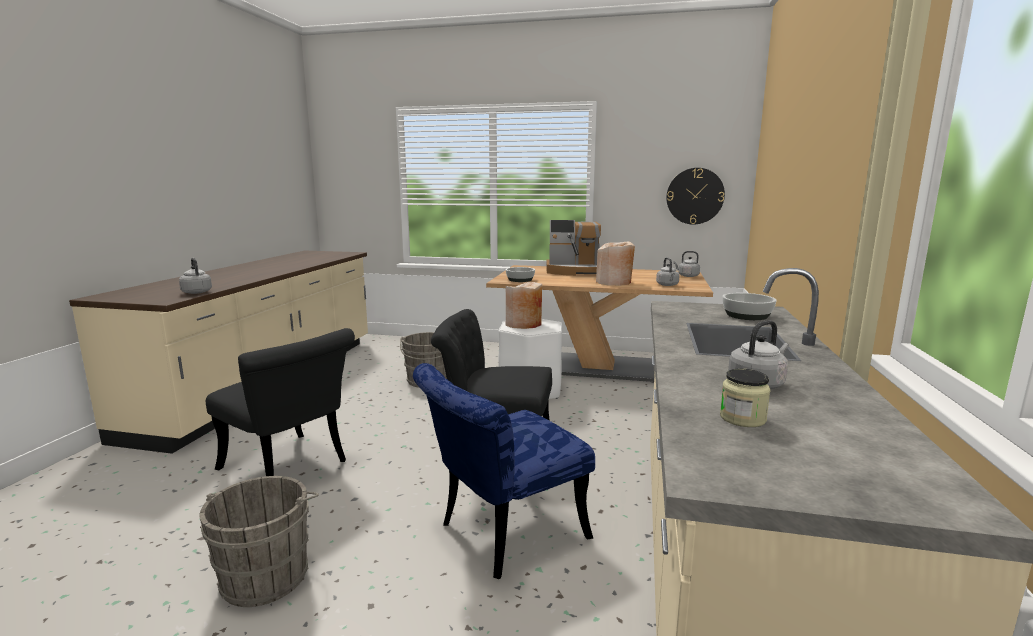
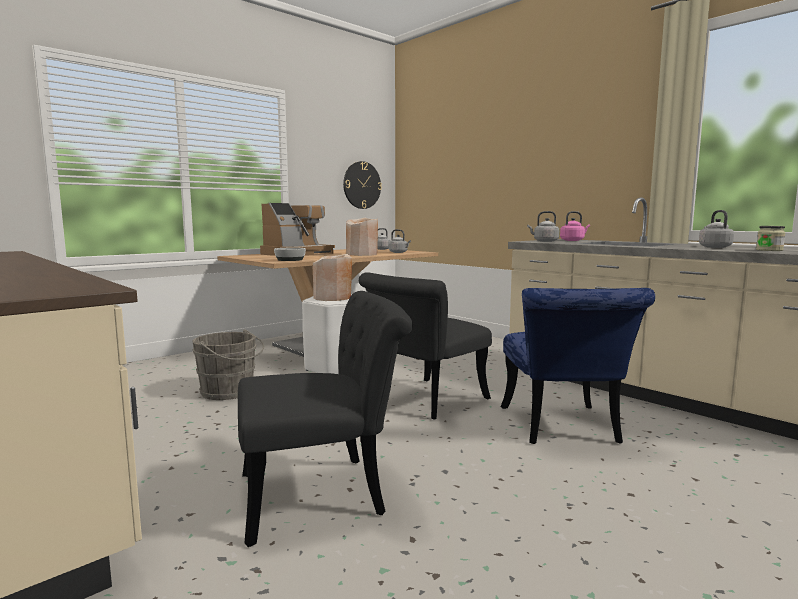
camera: 55 degrees left, 5 degrees down
(196, 292) = (68, 281): grey kettle -> grey kettle (544, 241)
(268, 574) = (551, 536): grey bucket -> none
(747, 315) = (573, 240): bowl -> pink kettle

